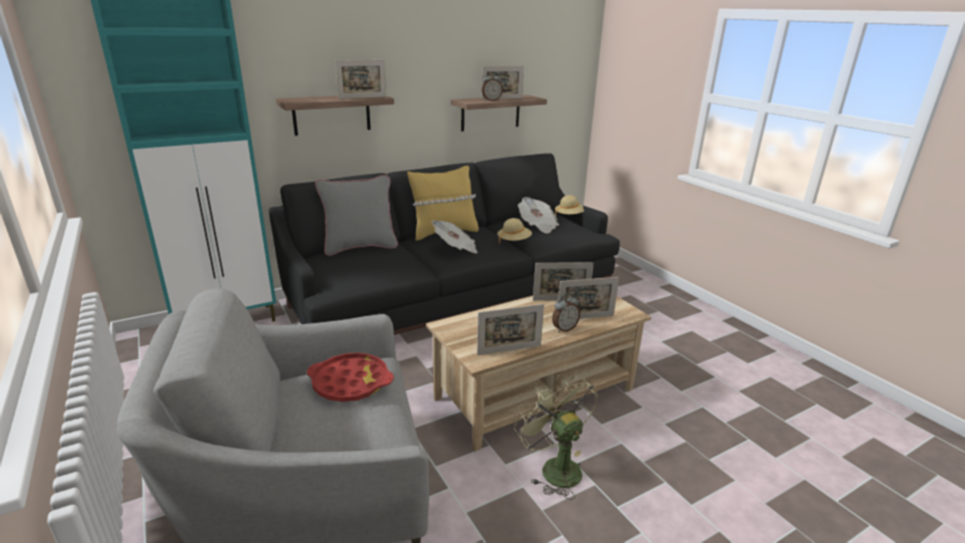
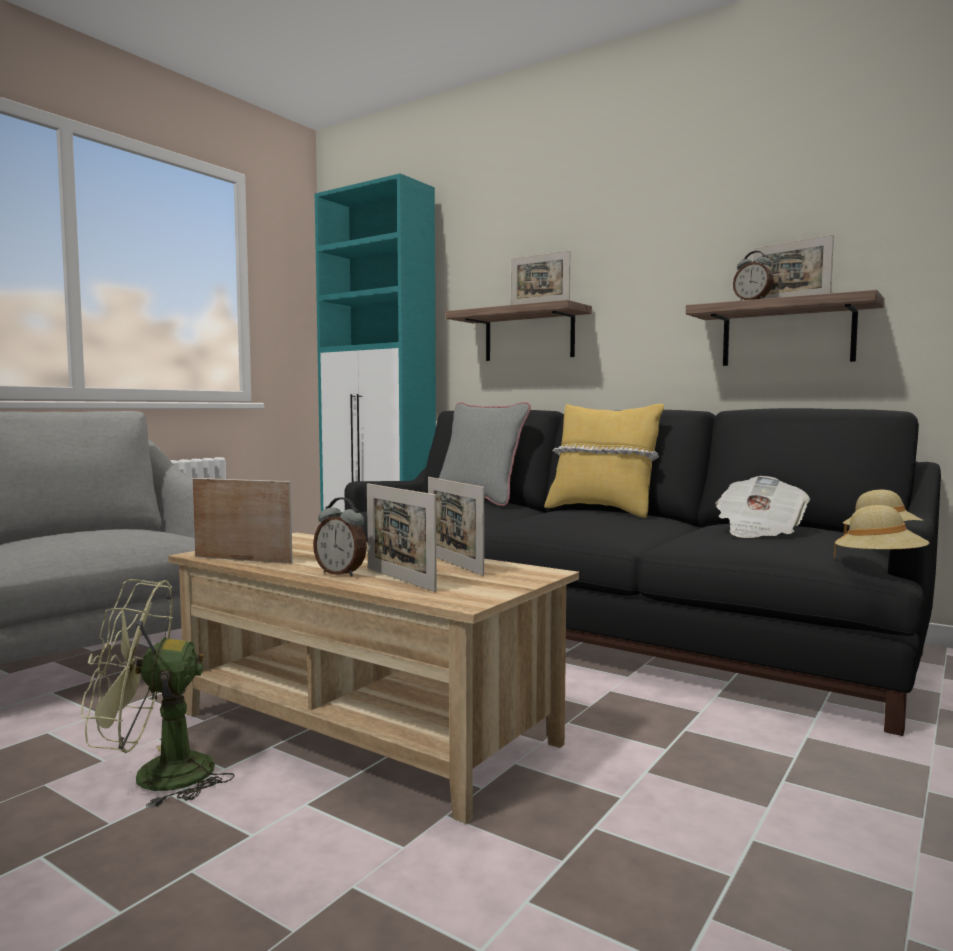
camera: 65 degrees right, 20 degrees down
(350, 383) = (134, 531): red tray -> none
(456, 248) = (552, 517): newspaper -> none
(509, 350) = (242, 560): picture frame -> picture frame turned 150 degrees clockwise
(514, 241) = (656, 532): beige hat -> beige hat (880, 563)
(554, 467) = (155, 777): green fan -> green fan turned 135 degrees counterclockwise

